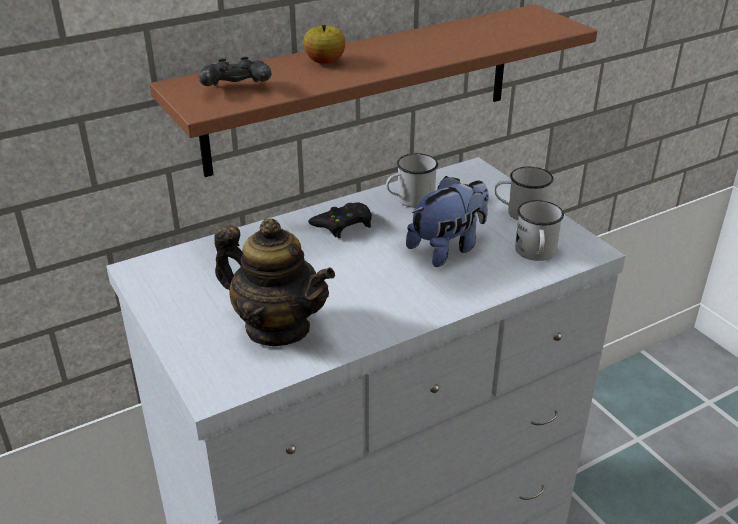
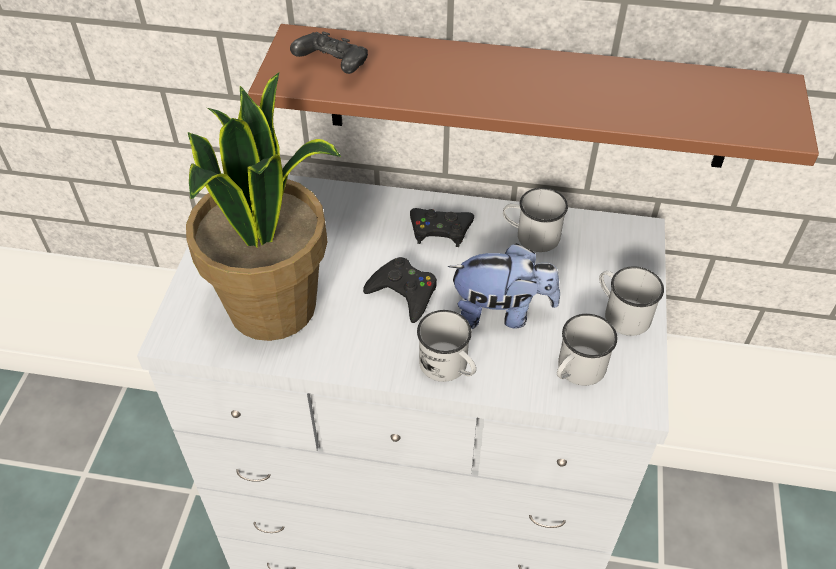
camera: 40 degrees right, 15 degrees up
(277, 327) = (274, 307): teapot -> potted plant
(325, 62) = (453, 65): apple -> none
(366, 270) = (403, 293): none -> black game controller
(456, 294) = (448, 367): none -> white mug

